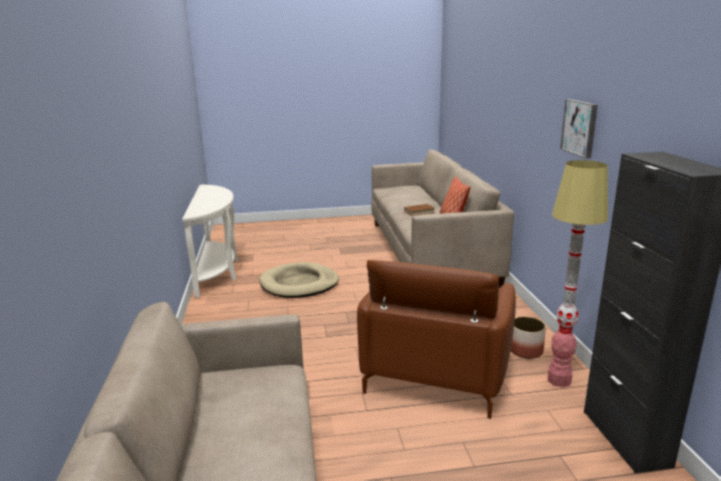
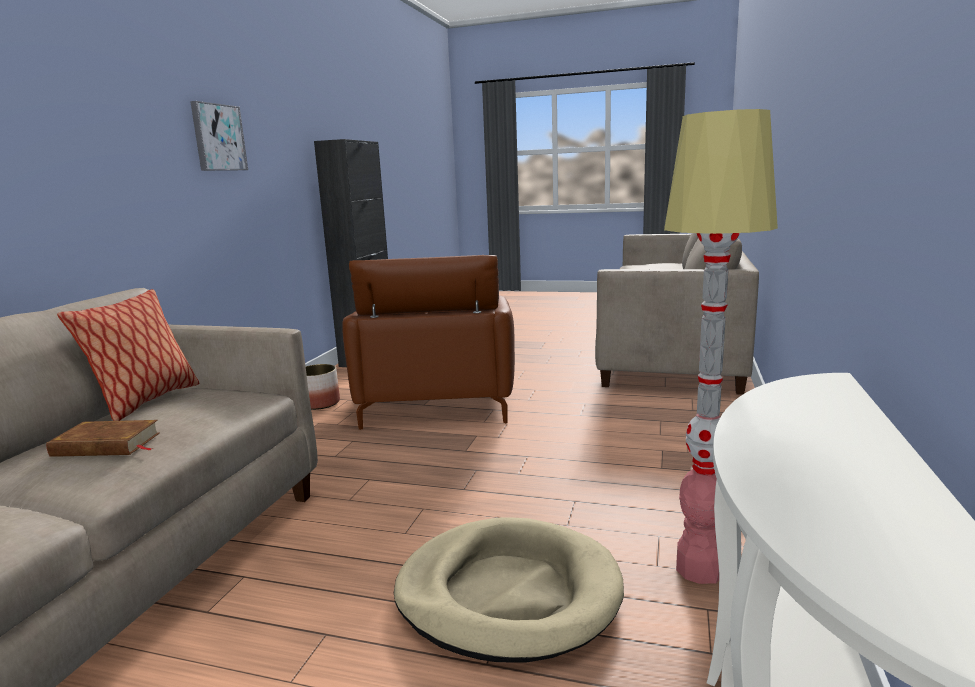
camera: 155 degrees left, 5 degrees down
(436, 372) = (437, 402): brown armchair -> brown armchair turned 135 degrees clockwise
(559, 380) = (341, 383): floor lamp -> floor lamp (699, 569)

